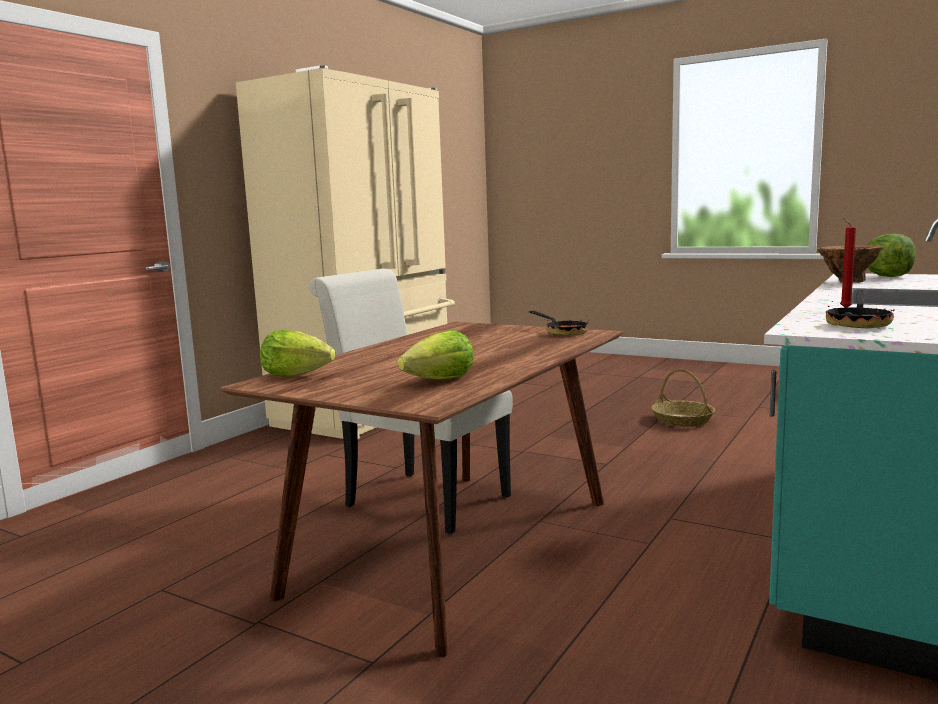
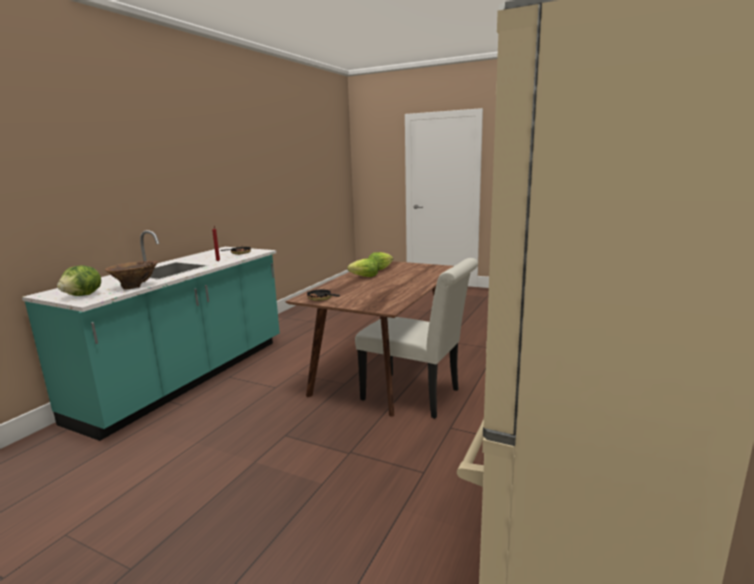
camera: 175 degrees right, 5 degrees up
(296, 375) = (439, 270): lettuce -> lettuce (365, 277)
(683, 420) = (151, 525): basket -> none

